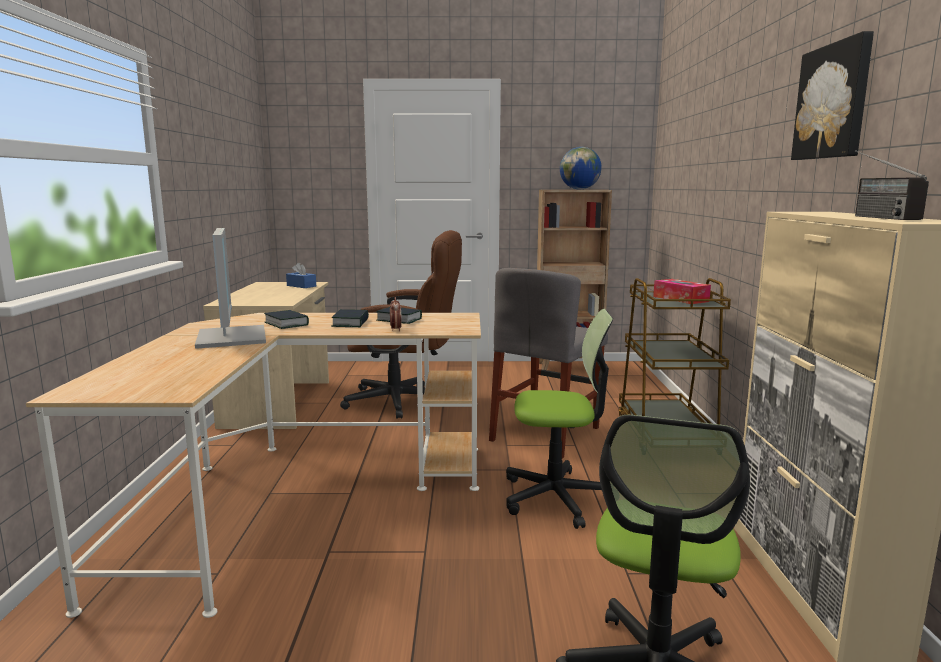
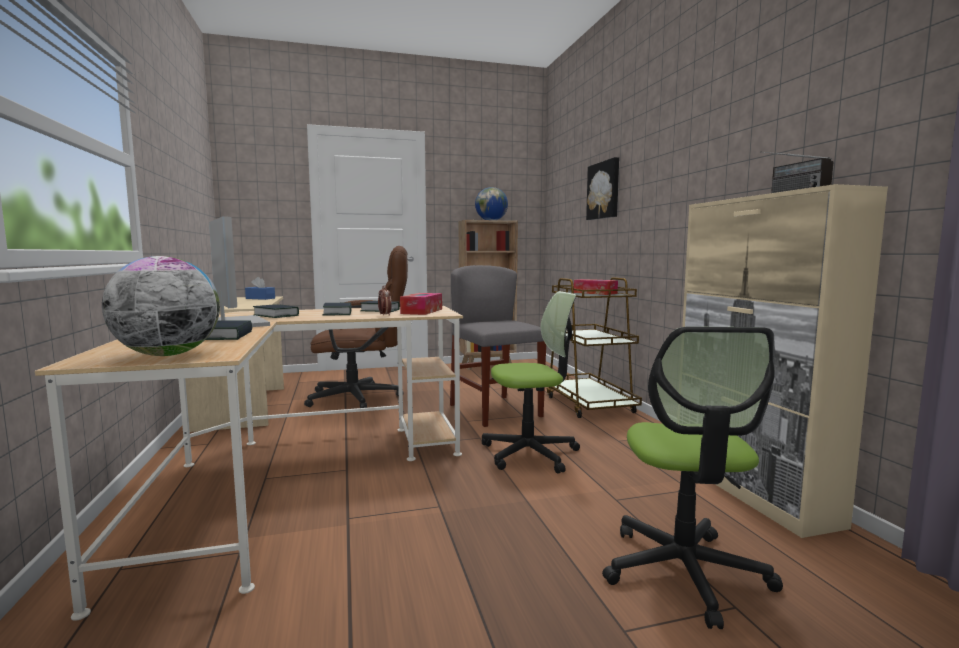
camera: 15 degrees left, 5 degrees down
(140, 388) = (168, 355): none -> globe
(212, 360) = (227, 336): none -> book
(442, 324) = (422, 311): none -> tissue box
(545, 434) = (495, 410): grey chair -> grey chair turned 135 degrees clockwise
(834, 102) = (721, 129): picture -> picture (604, 190)

